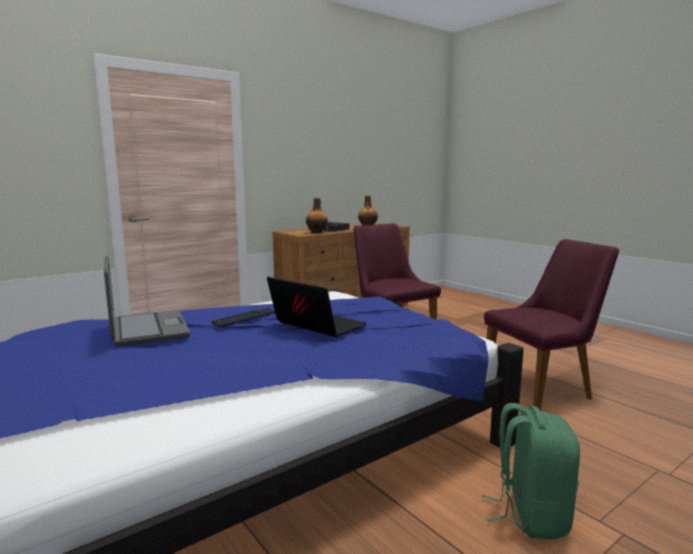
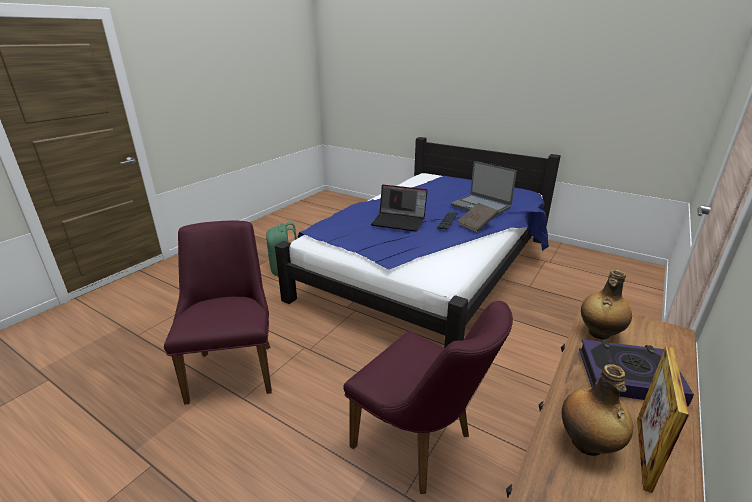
camera: 160 degrees right, 15 degrees up
(215, 313) = (476, 225): none -> brown book
(353, 226) = (643, 452): none -> picture frame
(545, 388) = (234, 366): purple chair -> purple chair turned 120 degrees clockwise

